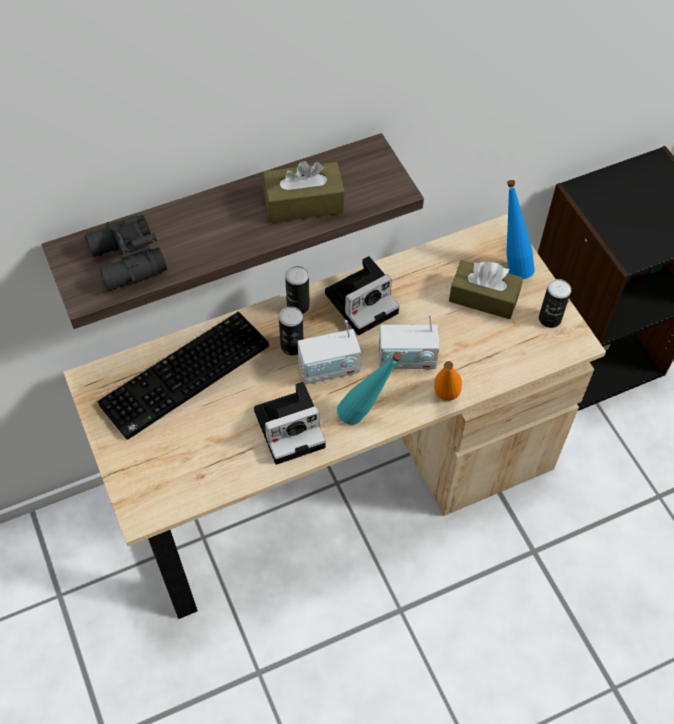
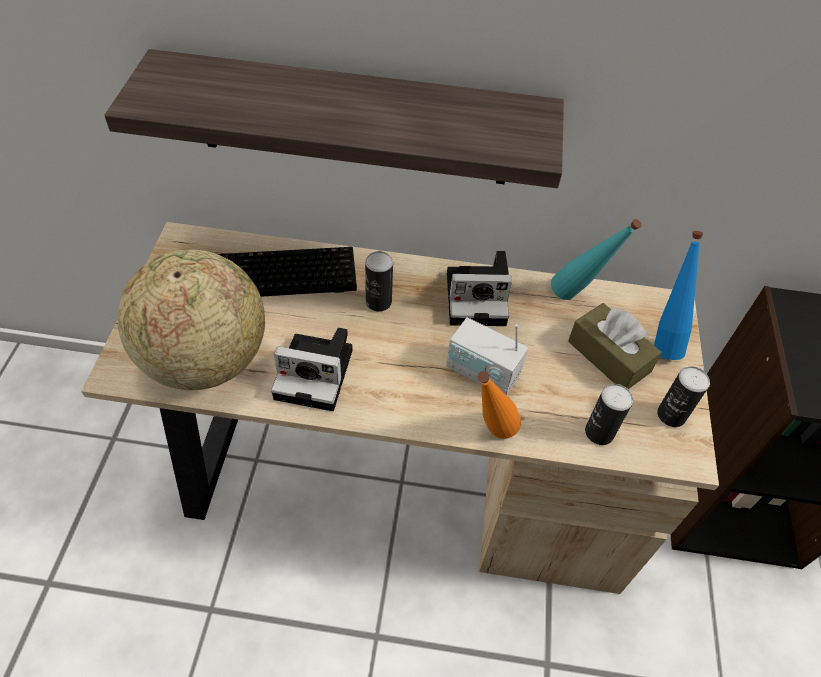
camera: 30 degrees right, 5 degrees down
(126, 262) = (203, 93): black binoculars -> none
(200, 465) = (205, 359): none -> globe
(298, 306) = (412, 271): can -> can (599, 432)
(303, 203) = (423, 121): brown tissue box -> none
(329, 369) = (397, 340): radio -> none
(366, 415) = (398, 403): turquoise bottle -> turquoise bottle (577, 298)

